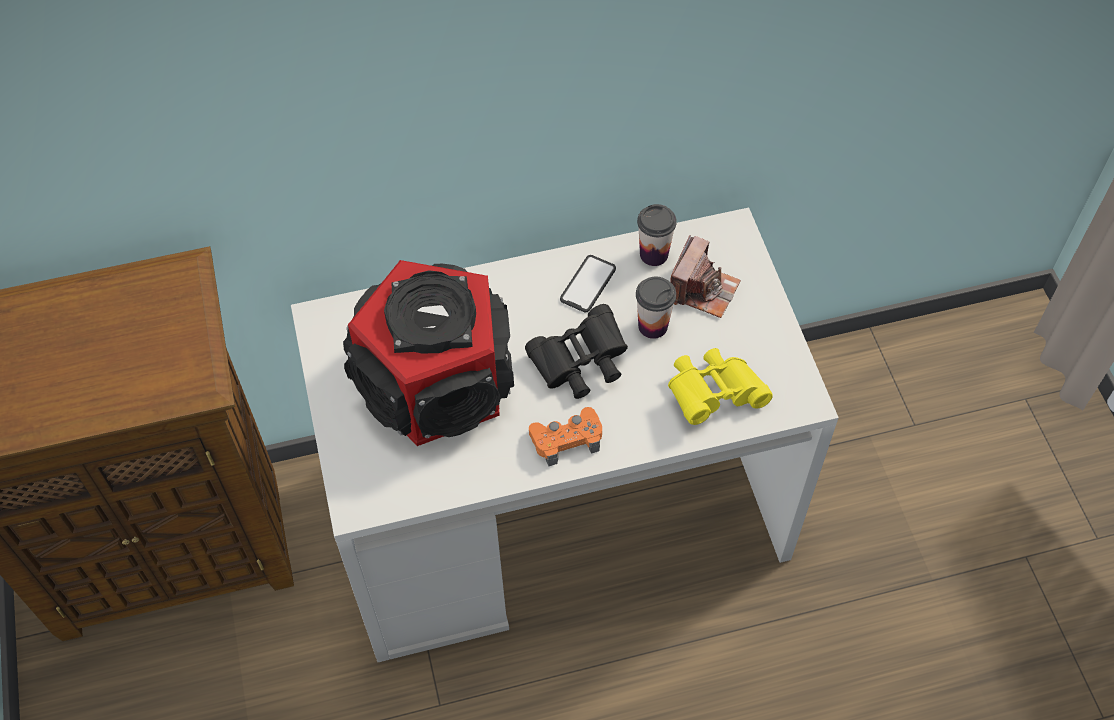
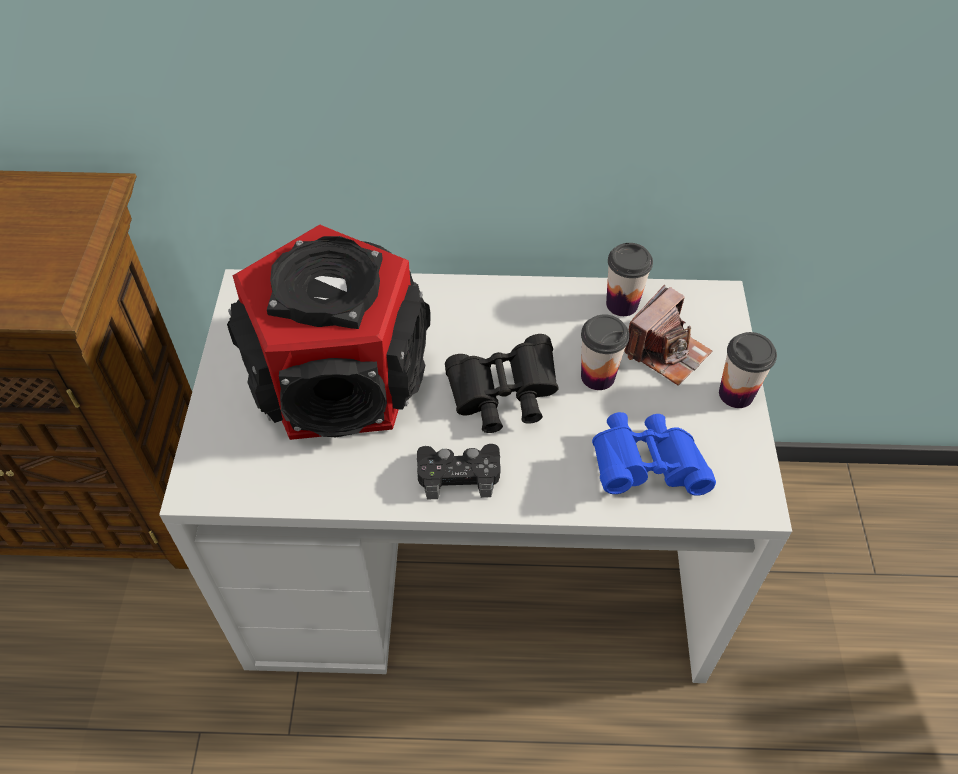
camera: 15 degrees right, 5 degrees down
(566, 439) = (459, 474): orange game controller -> black game controller
(588, 284) = (540, 318): phone -> none
(713, 394) = (645, 467): yellow binoculars -> blue binoculars
(769, 313) = (736, 394): none -> cup

